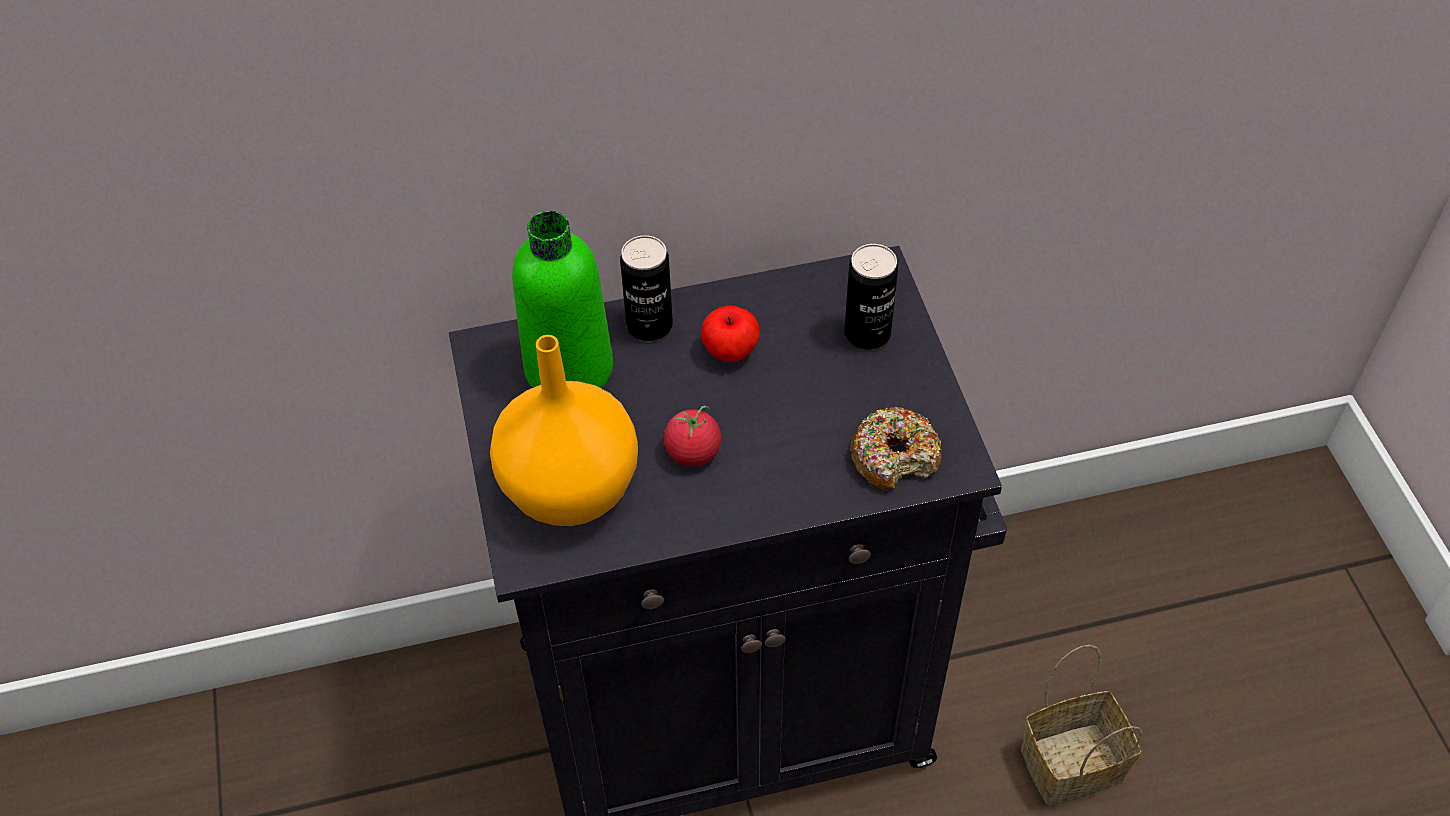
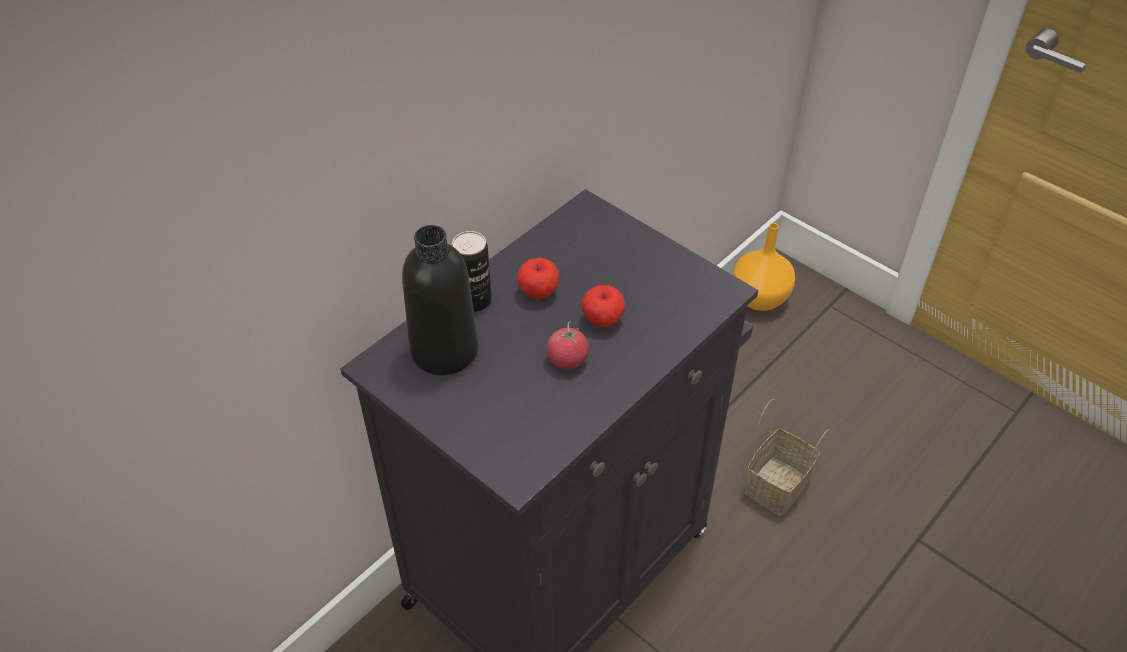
camera: 35 degrees left, 5 degrees down
(569, 369) = (444, 351): green bottle -> black bottle
(570, 488) = (509, 420): orange vase -> orange vase (758, 298)
(775, 424) = (603, 319): none -> apple
(867, 333) = (611, 244): can -> none
(894, 457) = (687, 303): donut -> none

